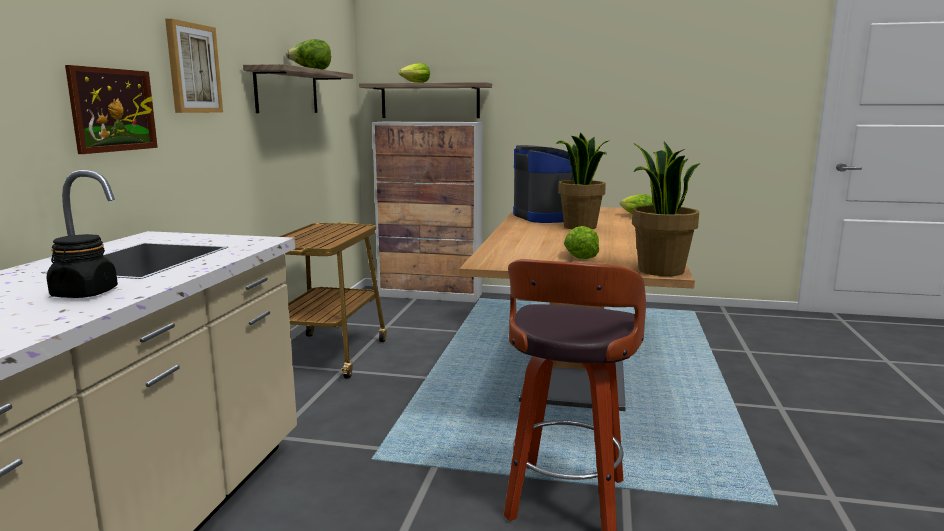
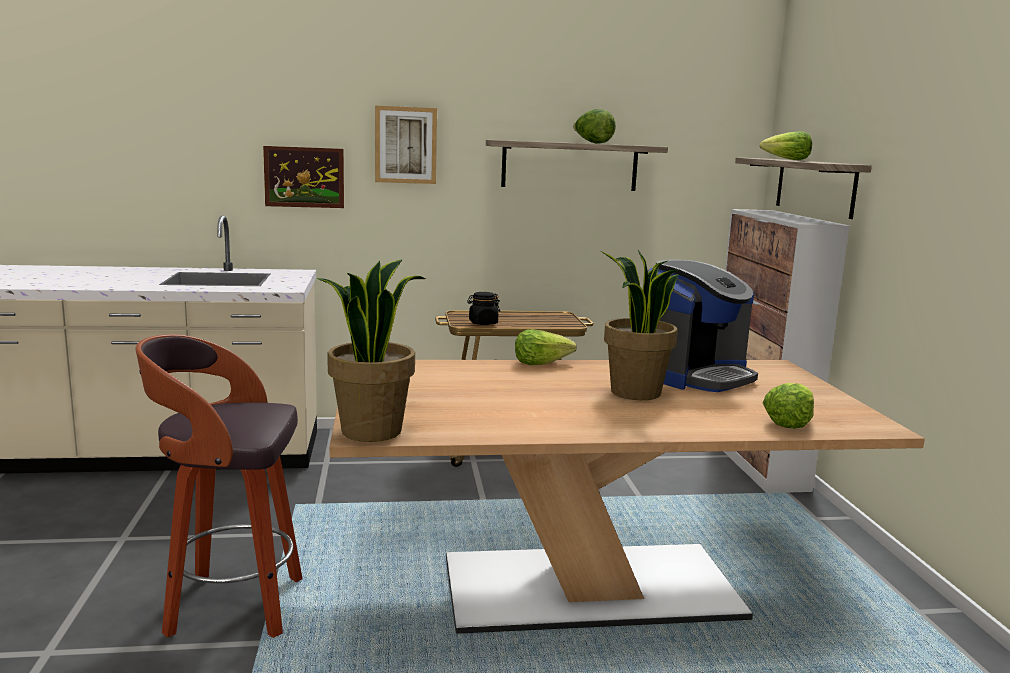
camera: 70 degrees right, 0 degrees up
(84, 293) = (122, 282): black jar -> black jar (483, 323)
(580, 256) = (433, 396): lettuce -> lettuce (541, 363)

